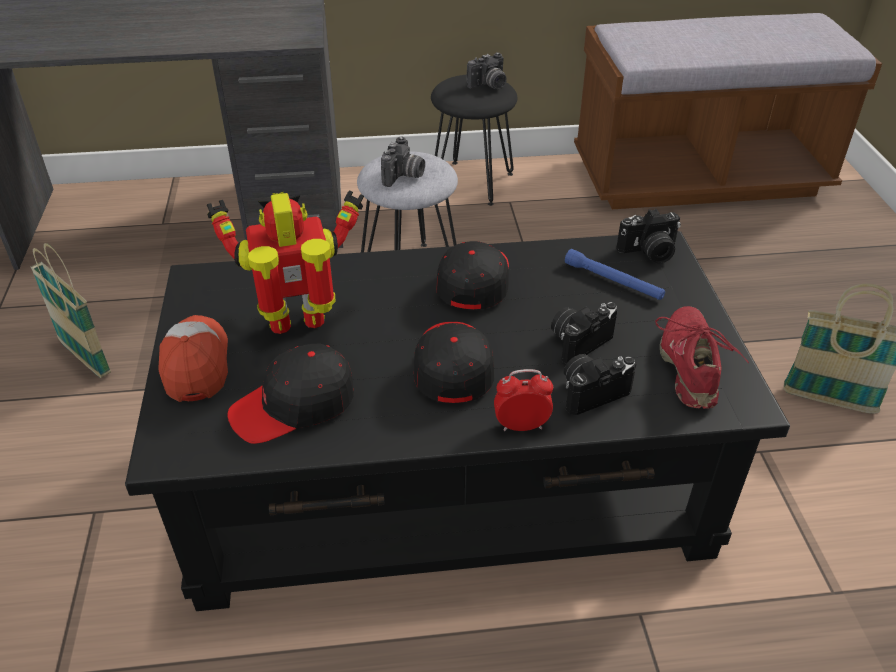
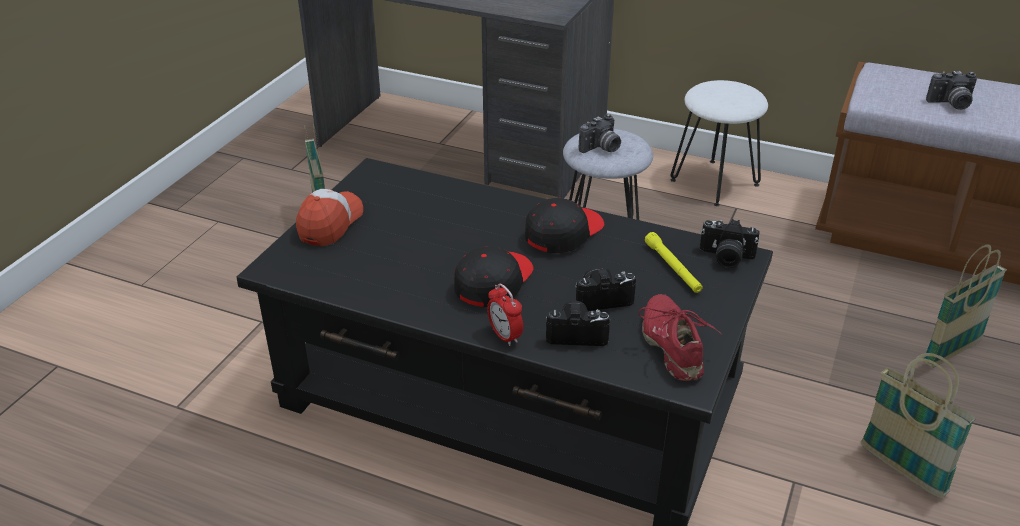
camera: 30 degrees right, 5 degrees down
(294, 405) = (368, 269): black cap -> none
(300, 326) = (414, 222): toy robot -> none
(472, 182) = (715, 182): black stool -> white stool
(489, 86) = (741, 95): camera -> camera (951, 104)
(521, 426) = (505, 336): alarm clock -> alarm clock turned 150 degrees counterclockwise
(613, 281) = (673, 268): blue flashlight -> yellow flashlight
(691, 366) = (673, 346): red shoe -> red shoe turned 45 degrees counterclockwise
(779, 276) = (951, 352): none -> basket

